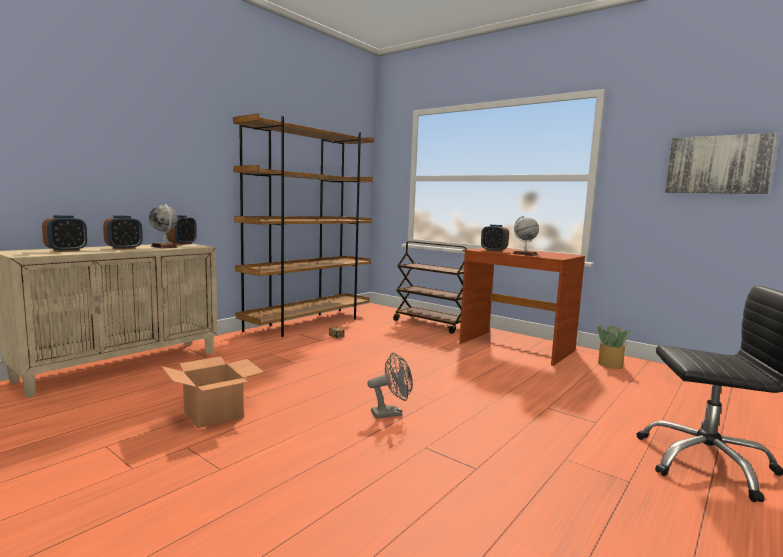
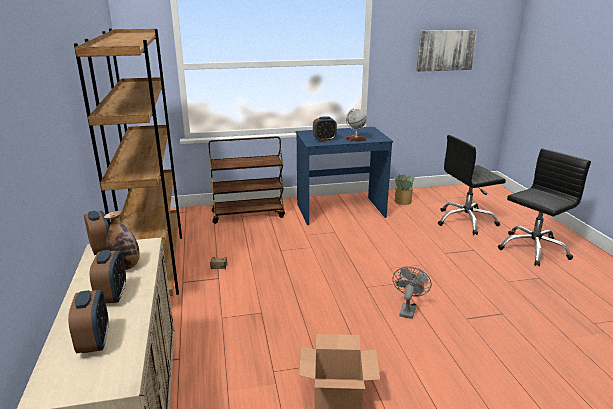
camera: 50 degrees left, 15 degrees up
(164, 247) = (126, 266): globe -> bottle
(515, 347) = (340, 211): brown desk -> blue desk
(658, 404) = (465, 221): none -> black office chair

